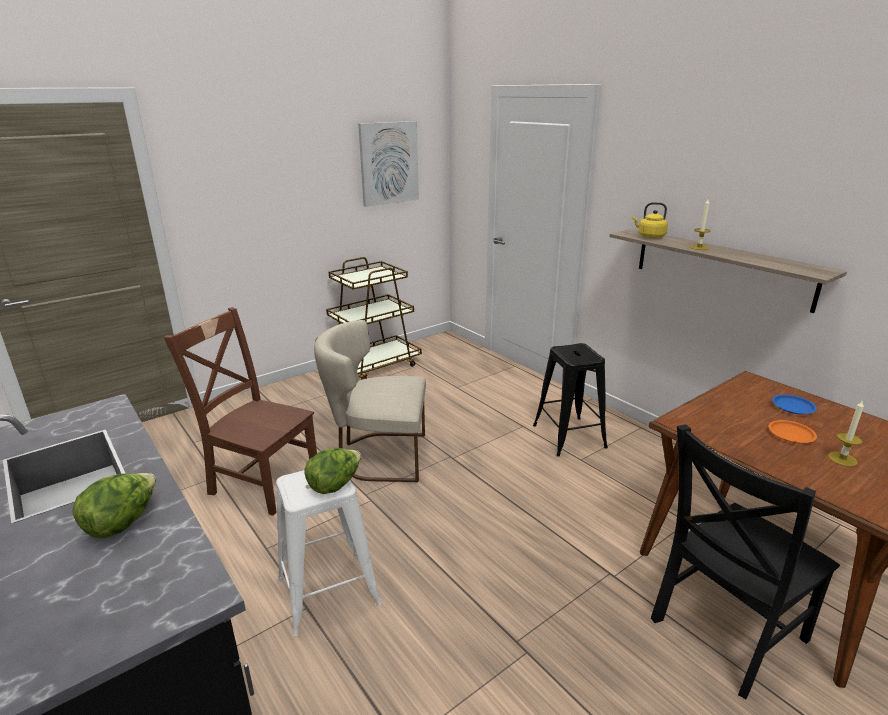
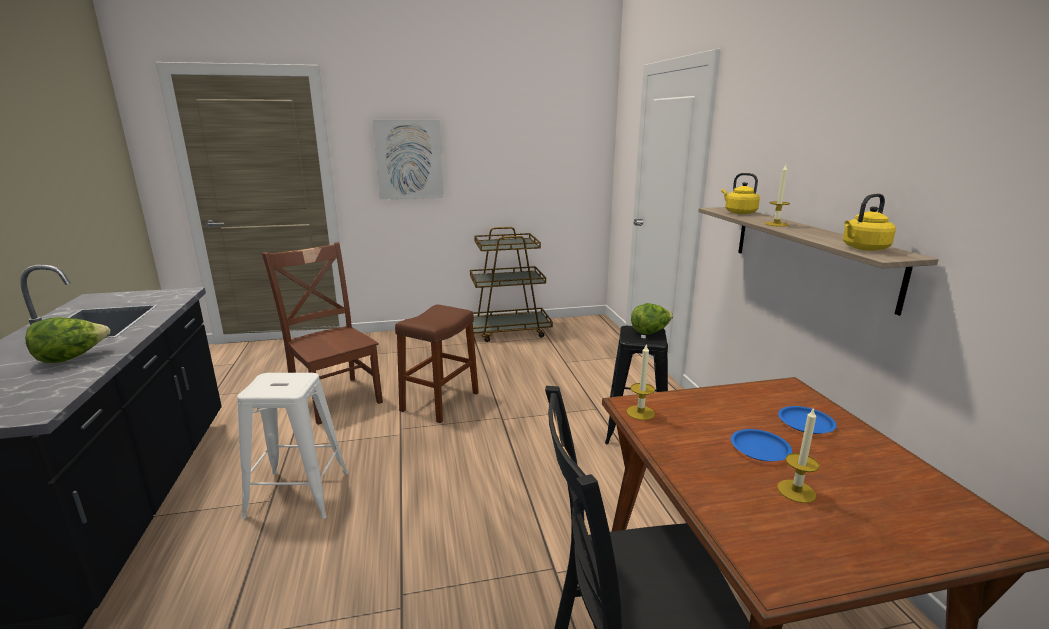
camera: 25 degrees right, 5 degrees down
(335, 485) = (291, 388): lettuce -> lettuce (650, 332)
(377, 456) = (440, 401): beige chair -> brown stool
(388, 163) = (546, 141): picture -> picture (409, 159)
(691, 427) = (640, 412): none -> candle
(790, 434) = (759, 448): orange plate -> blue plate
(794, 267) = (863, 248): none -> yellow kettle

